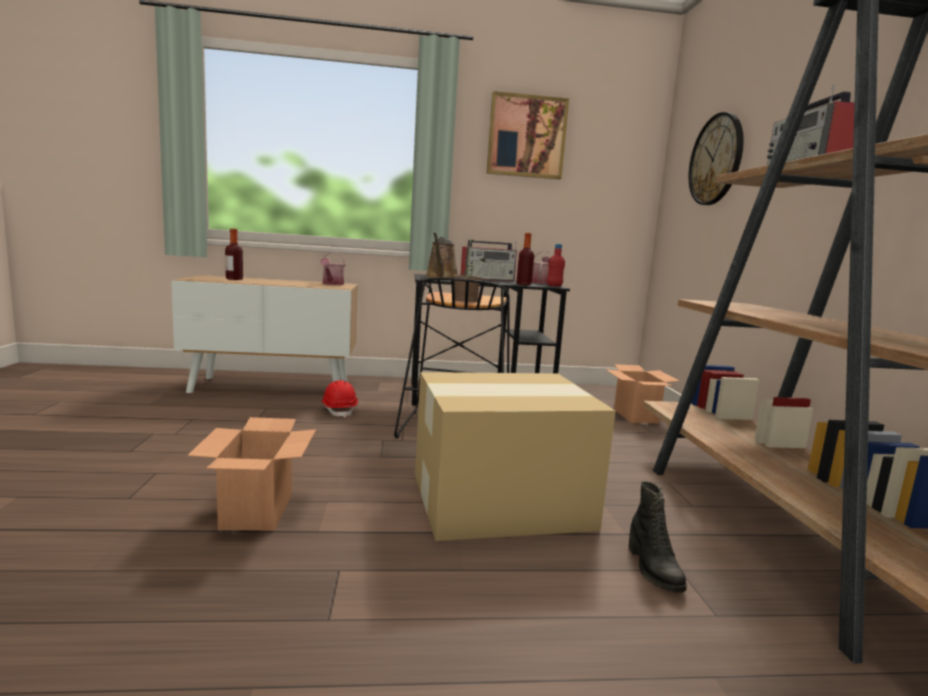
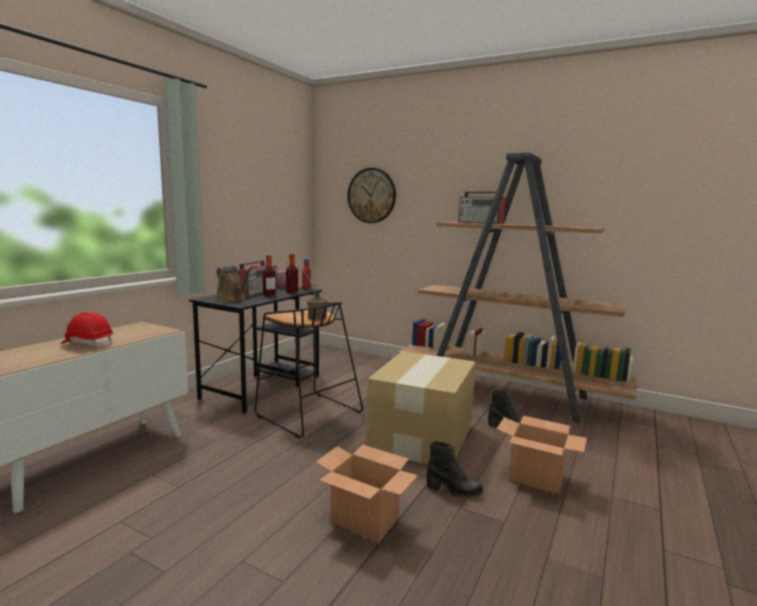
camera: 55 degrees left, 0 degrees up
(234, 279) = (30, 354): bottle -> bottle (269, 295)
(332, 284) = (131, 328): watering can -> none
(339, 410) = (211, 443): red hard hat -> red hard hat (88, 344)
(378, 555) = (453, 491): none -> black boot
(526, 137) = (240, 170): picture -> none
(636, 416) = (356, 362): cardboard box -> cardboard box (537, 478)

